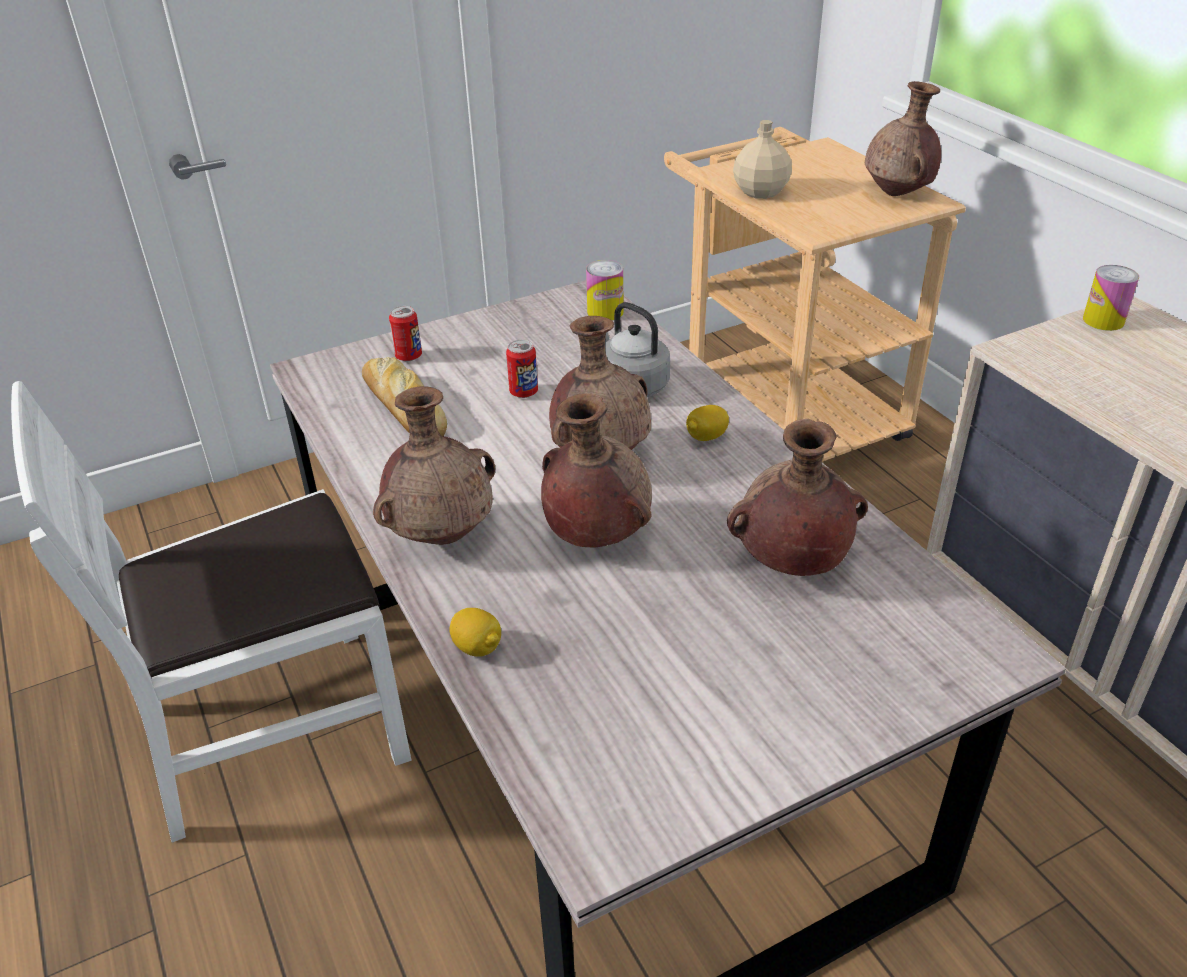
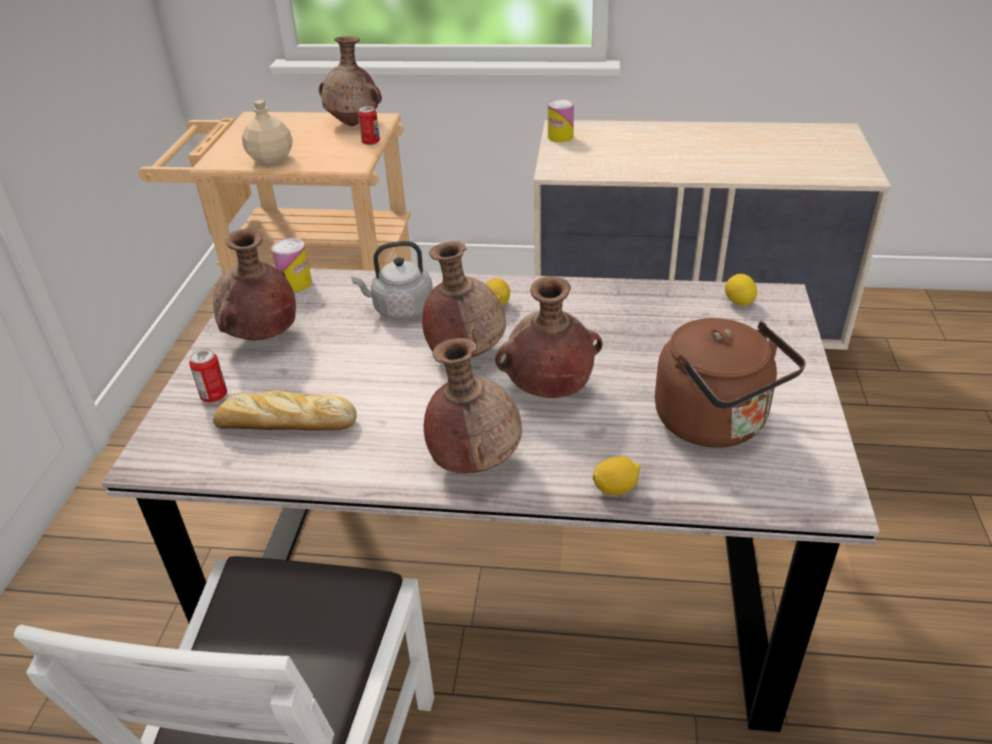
camera: 55 degrees left, 0 degrees up
(523, 392) = (346, 357): can -> can (371, 142)
(655, 687) = (716, 424): none -> brown kettle
(790, 562) = (649, 327): brown vase -> brown vase (261, 337)
(936, 618) = (738, 302): none -> lemon

